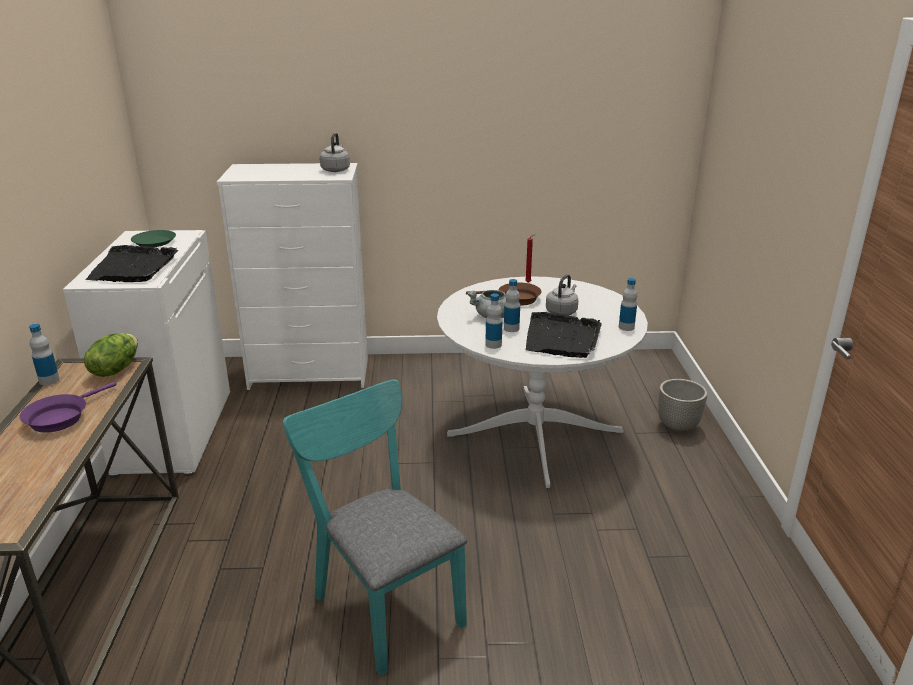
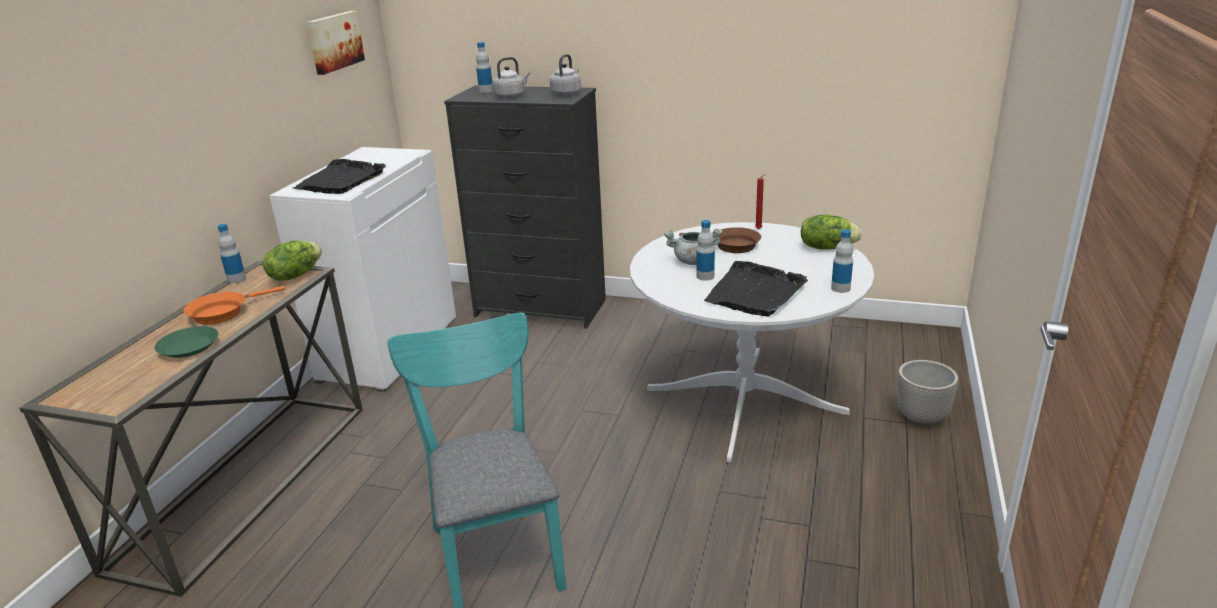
camera: 20 degrees right, 0 degrees up
(61, 417) = (223, 312): purple frying pan -> orange frying pan
(94, 125) = (334, 41): none -> picture
(154, 242) = (377, 158): green plate -> green plate (188, 347)
(311, 373) = (541, 308): white dresser -> black dresser
(493, 344) = (673, 291): bottle -> bottle (486, 91)
(562, 311) = (776, 264): grey kettle -> grey kettle (511, 96)
(593, 293) = (827, 247): none -> lettuce

